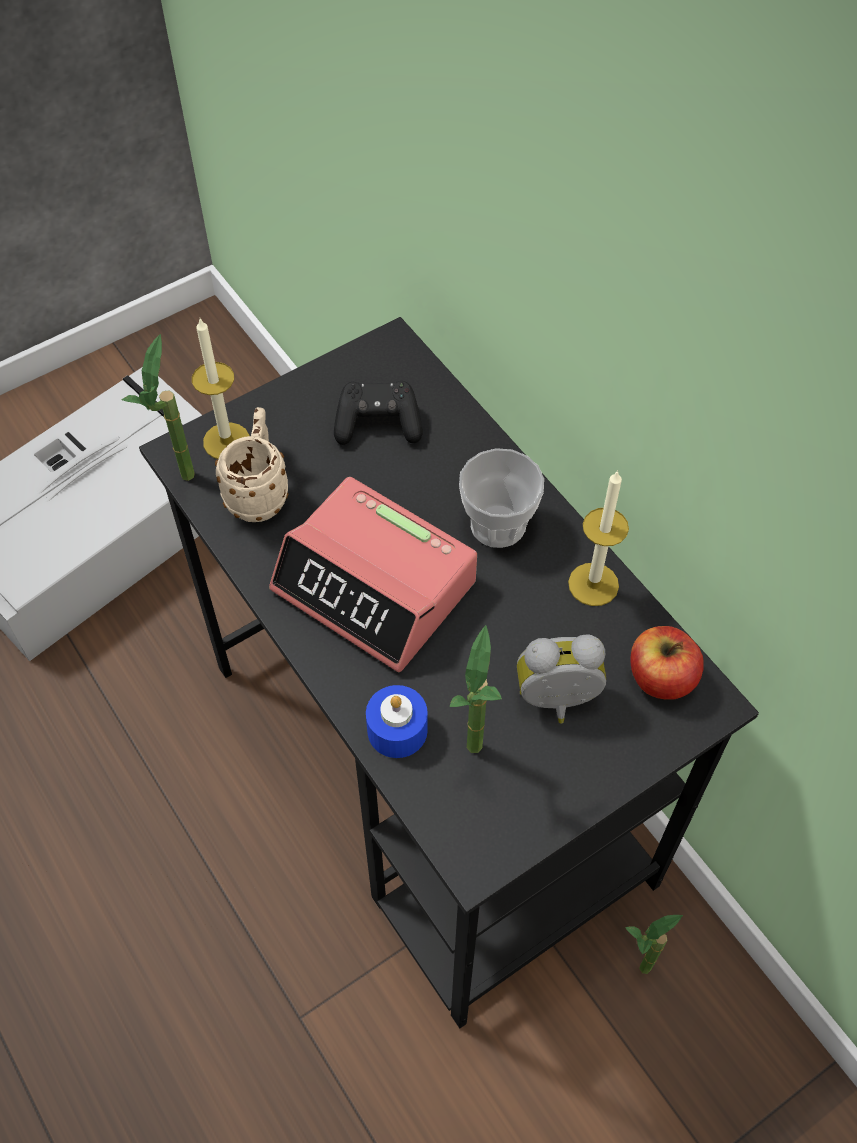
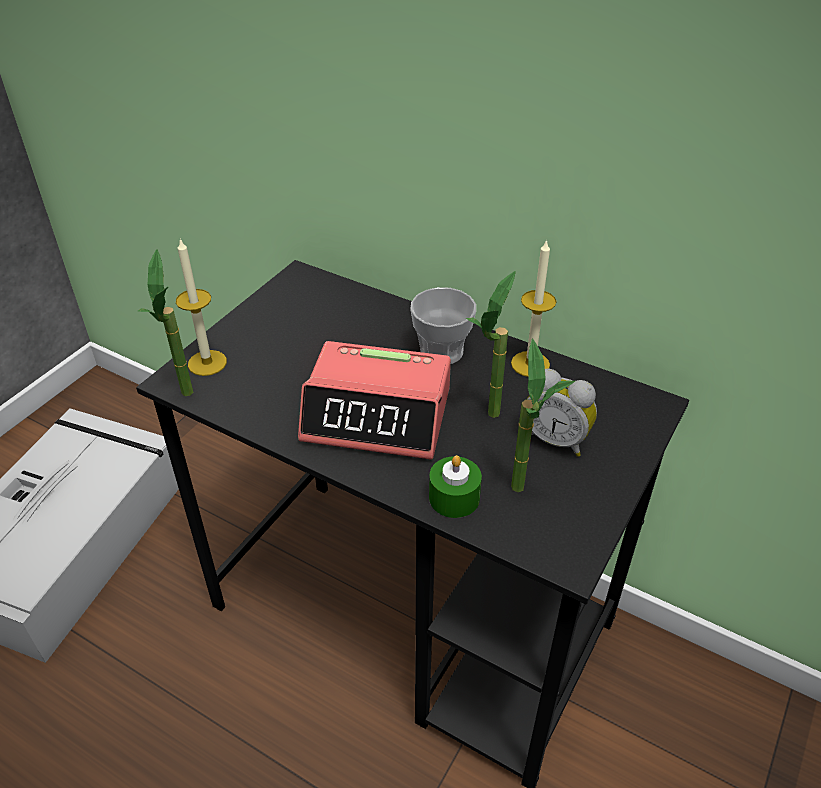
camera: 25 degrees left, 15 degrees down
(259, 492) = (252, 385): beige mug -> none
(378, 424) = (318, 320): black game controller -> none
(397, 730) = (454, 497): blue candle -> green candle
(557, 702) = (556, 439): alarm clock -> alarm clock turned 120 degrees counterclockwise
(635, 975) = (631, 692): potted plant -> potted plant (487, 421)
(660, 678) = (613, 401): apple -> none

